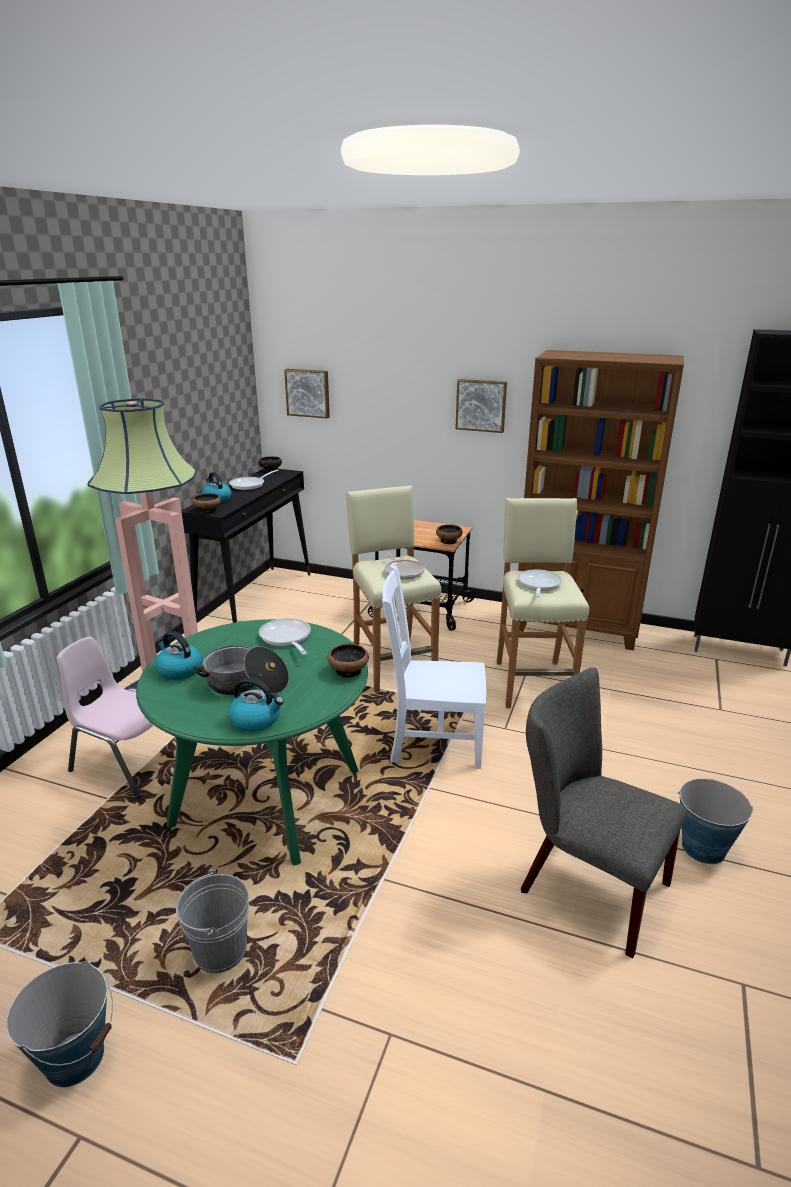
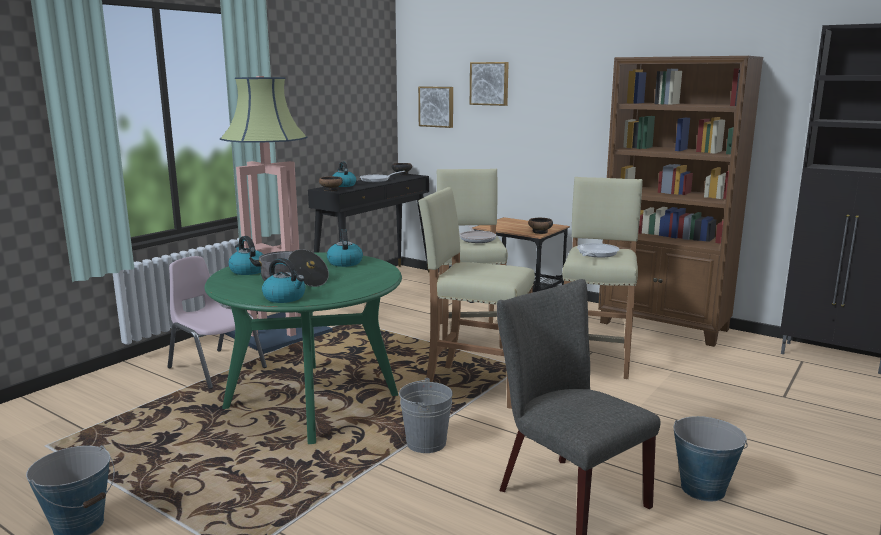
camera: 15 degrees right, 10 degrees down
(220, 951) = (220, 485): grey bucket -> grey bucket (426, 442)
(286, 638) = (344, 262): frying pan -> kettle
(349, 671) = (381, 281): bowl -> none
(432, 742) = (476, 386): white chair -> beige stool
(481, 405) = (580, 112): picture -> picture (489, 83)

